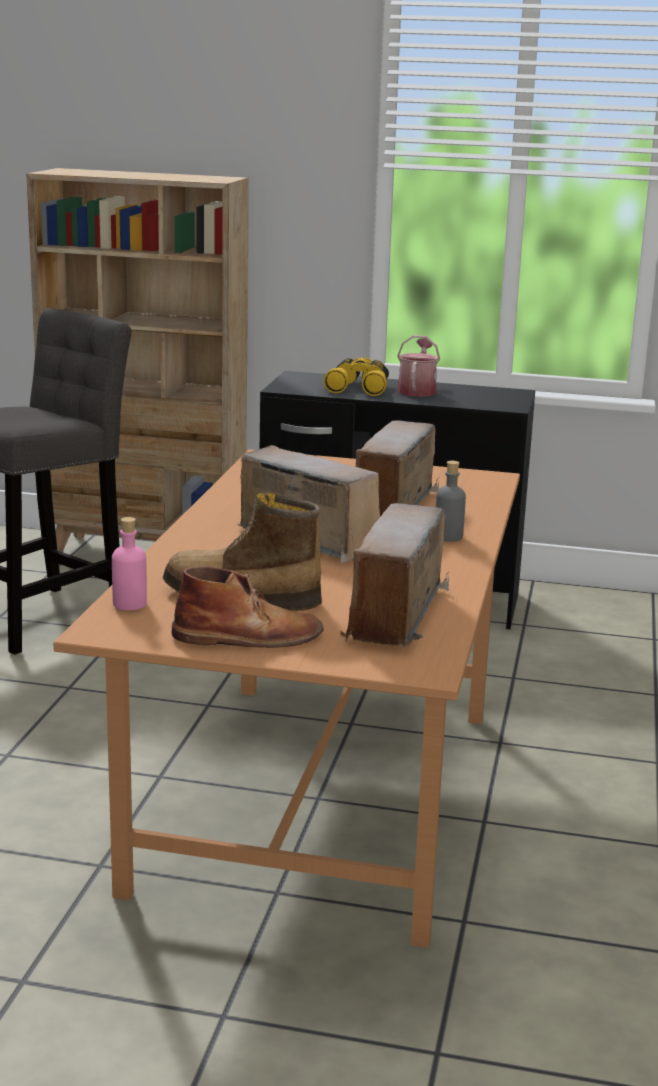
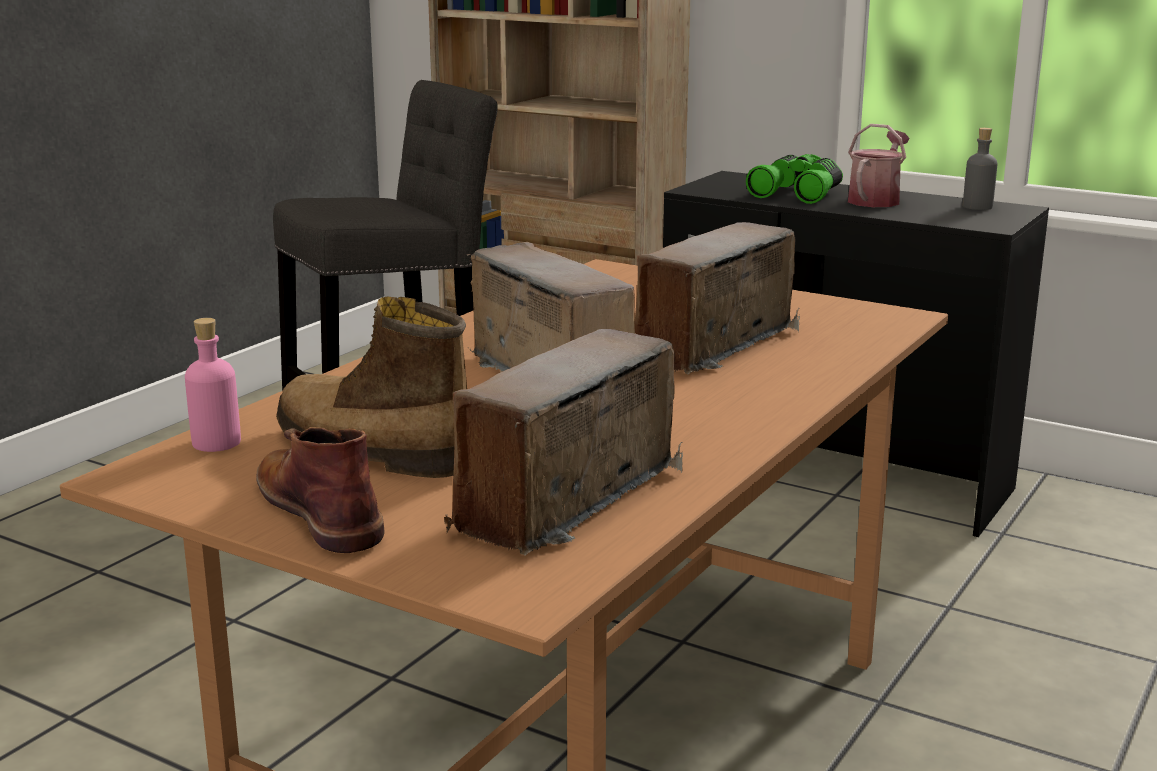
camera: 20 degrees right, 0 degrees up
(249, 637) = (319, 509): brown boot -> brown boot turned 135 degrees counterclockwise
(359, 387) = (798, 193): yellow binoculars -> green binoculars
(448, 536) = (759, 392): grey bottle -> grey bottle (977, 207)

